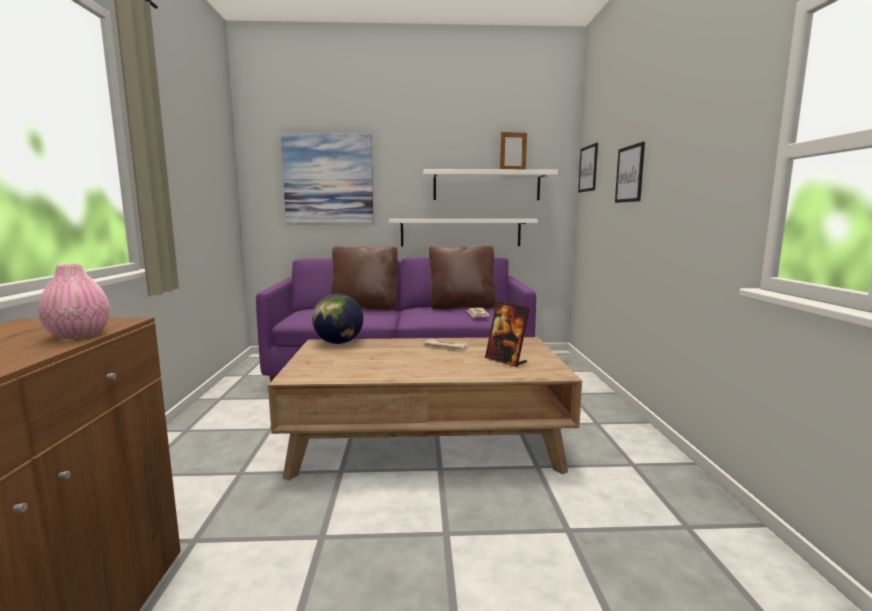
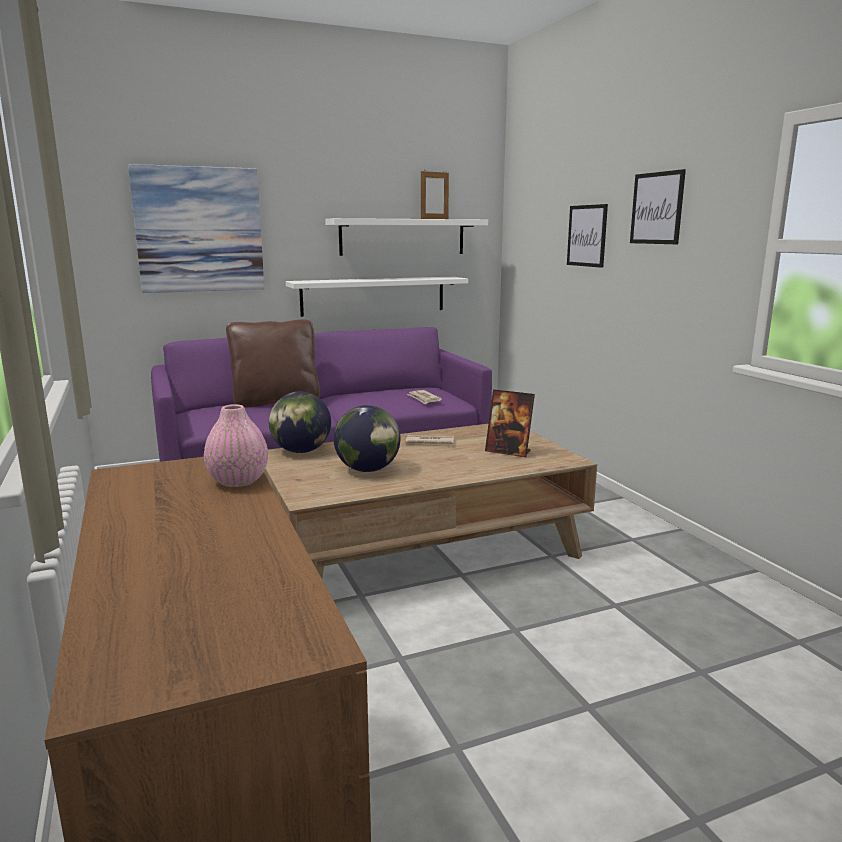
camera: 20 degrees left, 5 degrees up
(369, 361) = (368, 470): none -> globe
(461, 307) = (393, 390): brown pillow -> none
(588, 168) = (521, 219): picture -> picture (657, 208)

